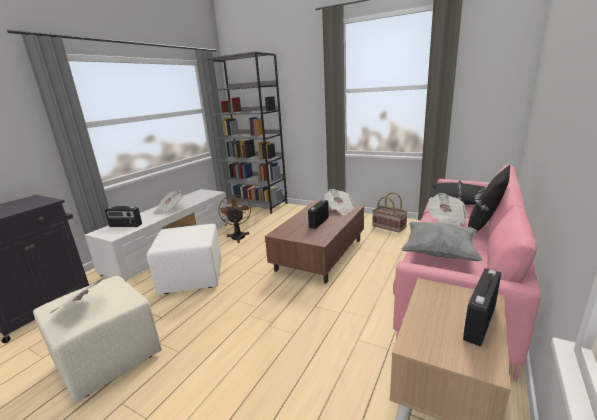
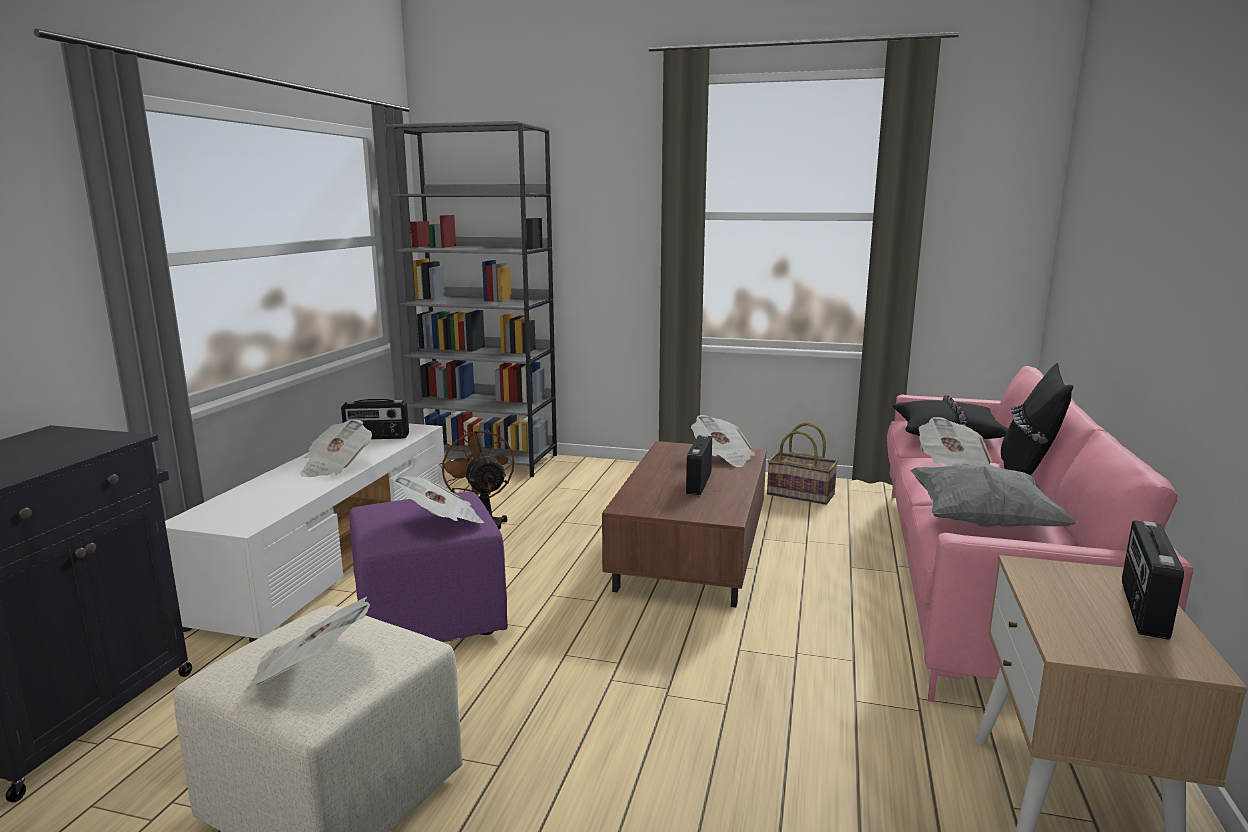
camera: 15 degrees left, 5 degrees down
(125, 226) = (251, 503): radio -> radio (376, 437)
(187, 238) = (441, 521): none -> newspaper
(193, 278) = (431, 618): white ottoman -> purple ottoman

